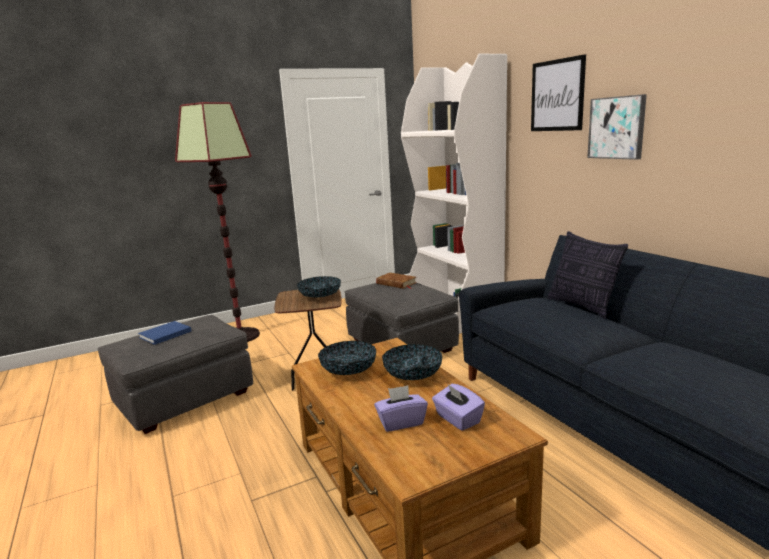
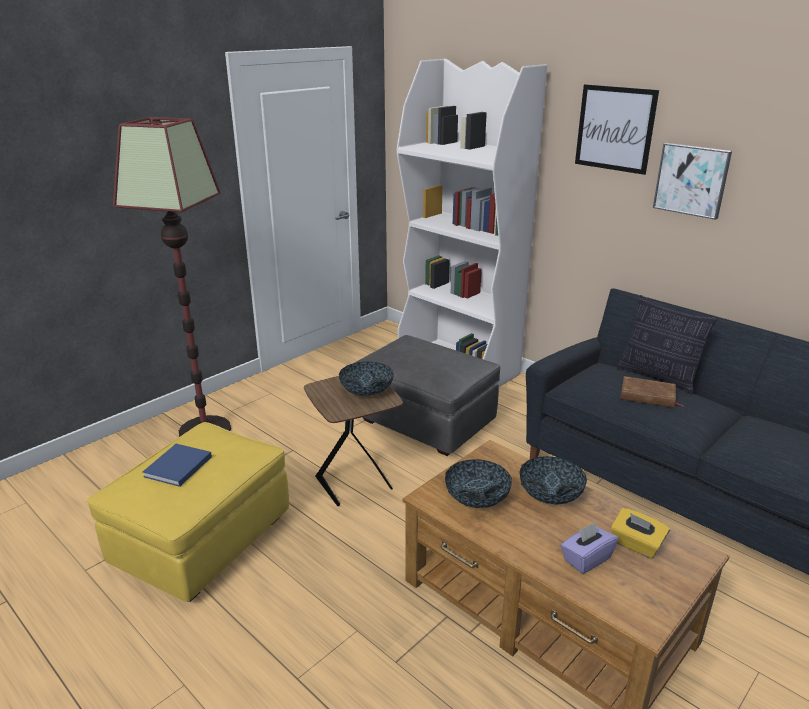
camera: 20 degrees left, 10 degrees up
(184, 398) = (202, 540): grey ottoman -> yellow ottoman
(396, 283) = (415, 348): brown book -> brown book (647, 396)
(457, 419) = (636, 545): purple tissue box -> yellow tissue box

